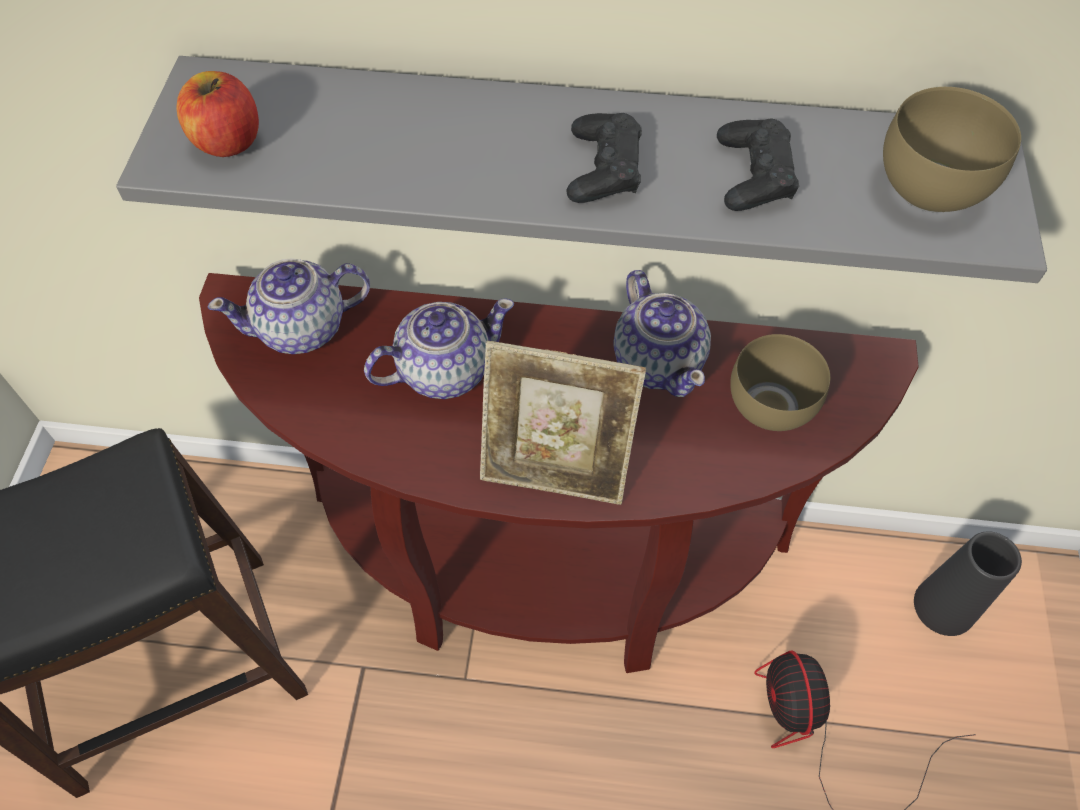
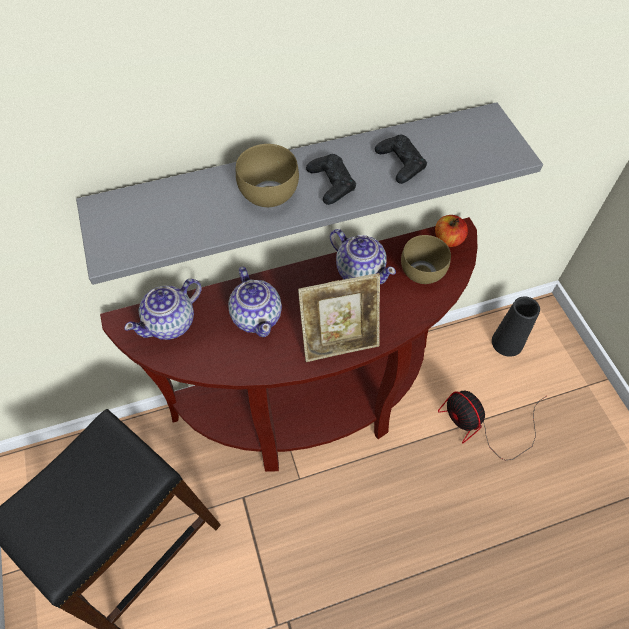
camera: 25 degrees left, 0 degrees up
(227, 141) = (135, 234): apple -> apple (448, 240)
(443, 370) = (257, 316): teapot -> teapot turned 120 degrees clockwise
(926, 191) = (477, 146): brown bowl -> brown bowl (267, 197)

